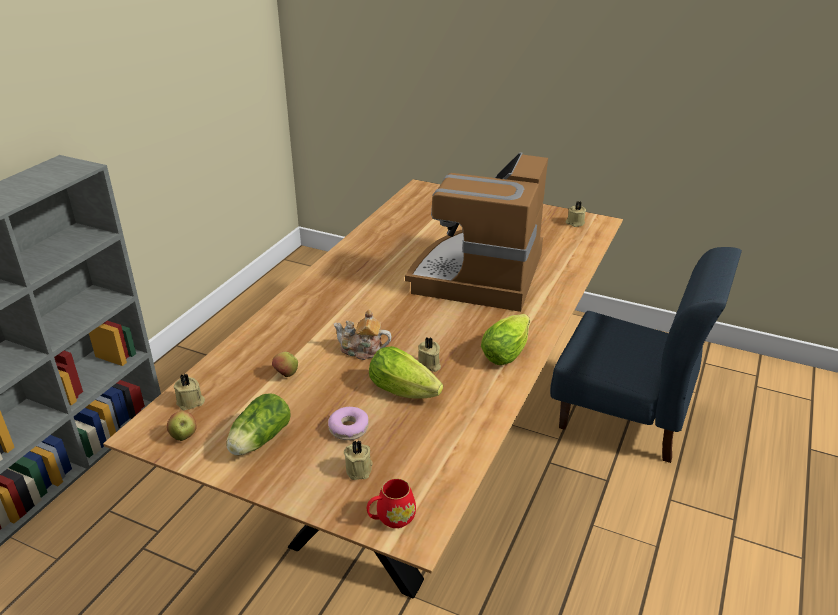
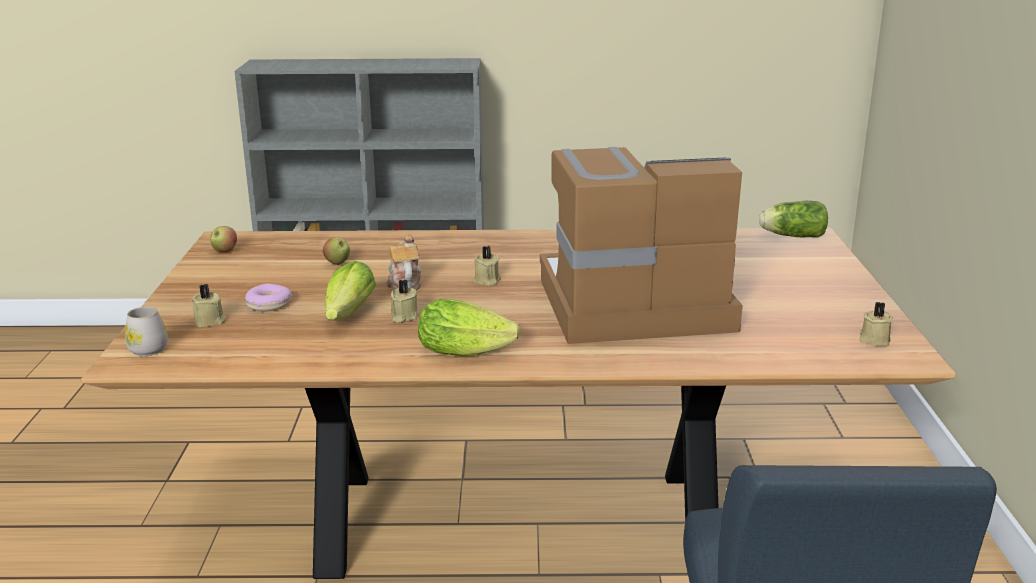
camera: 65 degrees right, 10 degrees down
(190, 402) = (272, 242): beige candle -> beige candle (487, 281)
(258, 441) = (231, 276): lettuce -> lettuce (791, 236)
(391, 518) = (145, 348): red mug -> white mug

